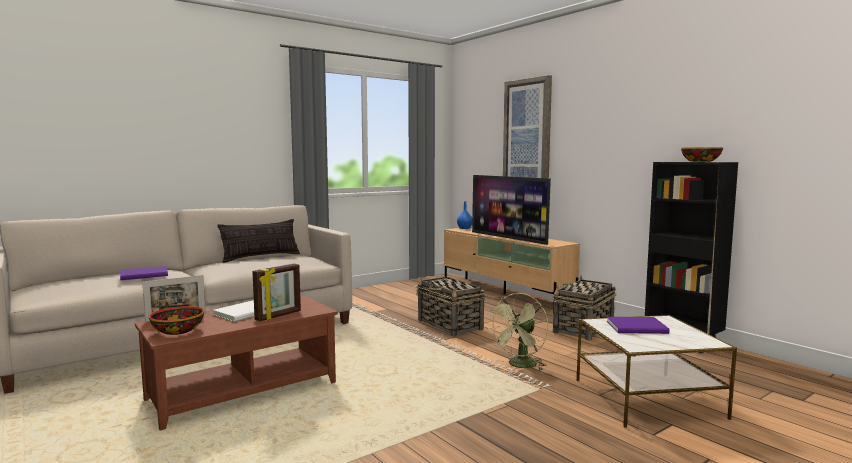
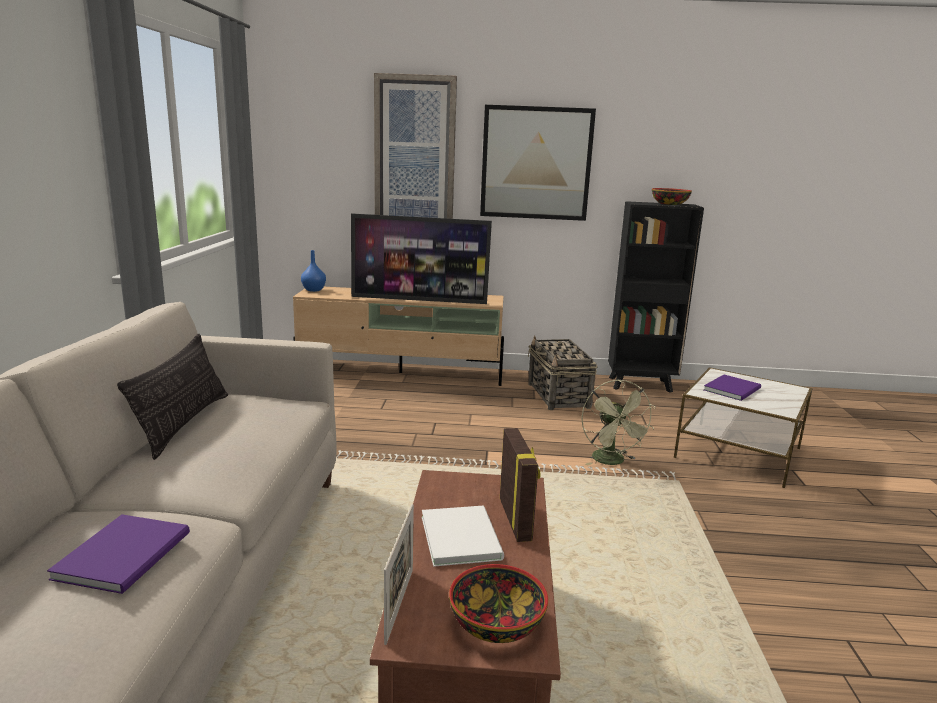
camera: 50 degrees left, 10 degrees up
(450, 325) = (447, 437): basket -> none
(603, 134) = (536, 163): none -> picture

